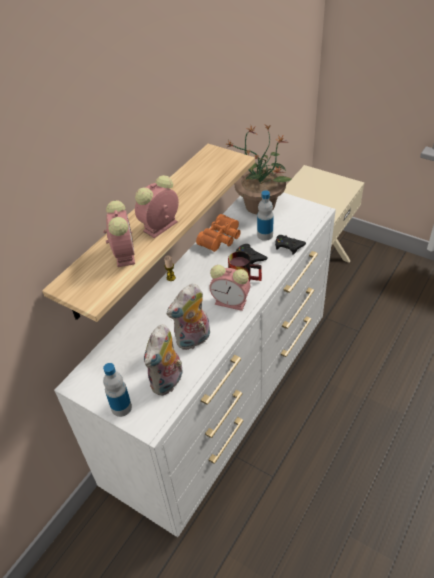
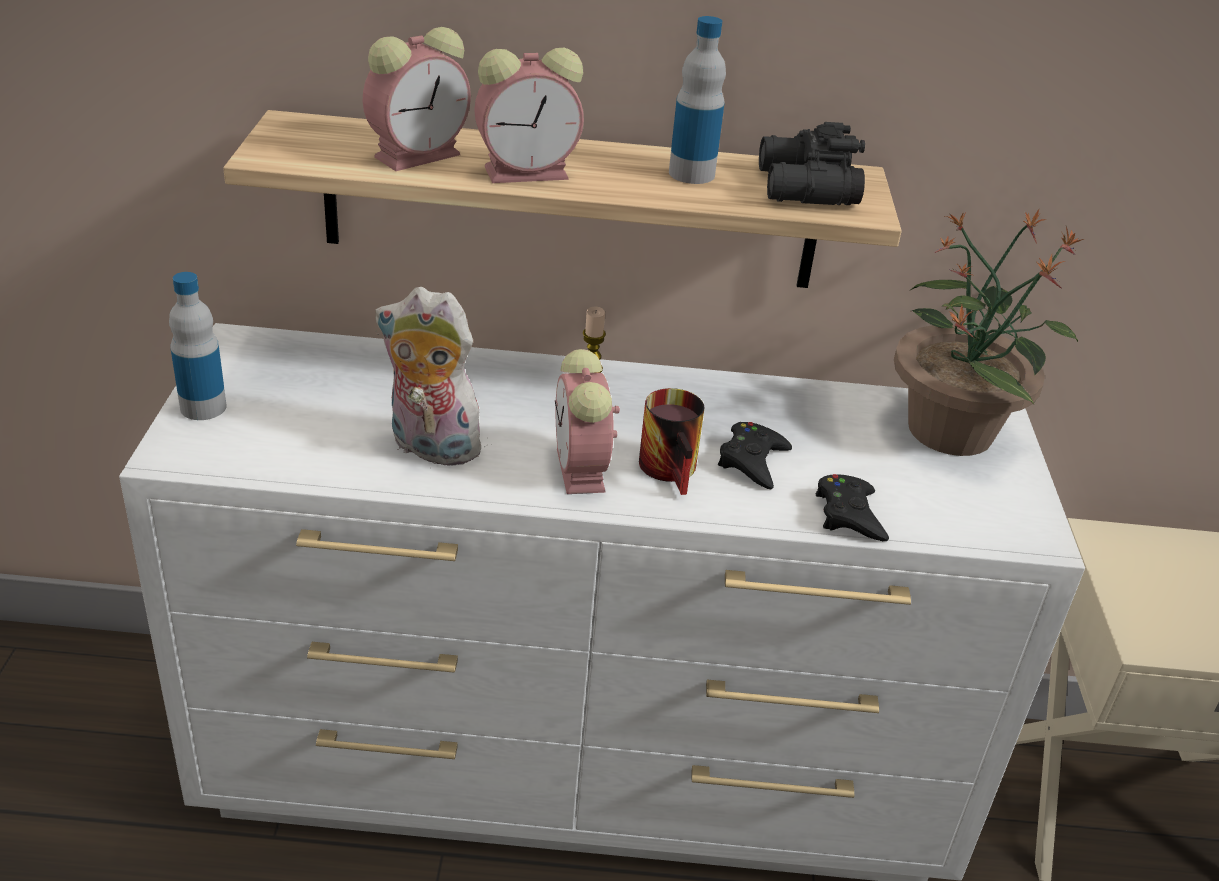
camera: 55 degrees right, 10 degrees down
(159, 227) = (529, 172): alarm clock -> alarm clock turned 150 degrees clockwise
(168, 382) = (294, 446): plush toy -> none
(214, 166) = (804, 188): none -> black binoculars
(222, 239) = (773, 404): orange binoculars -> none
(265, 235) = (851, 465): bottle -> bottle (691, 174)

